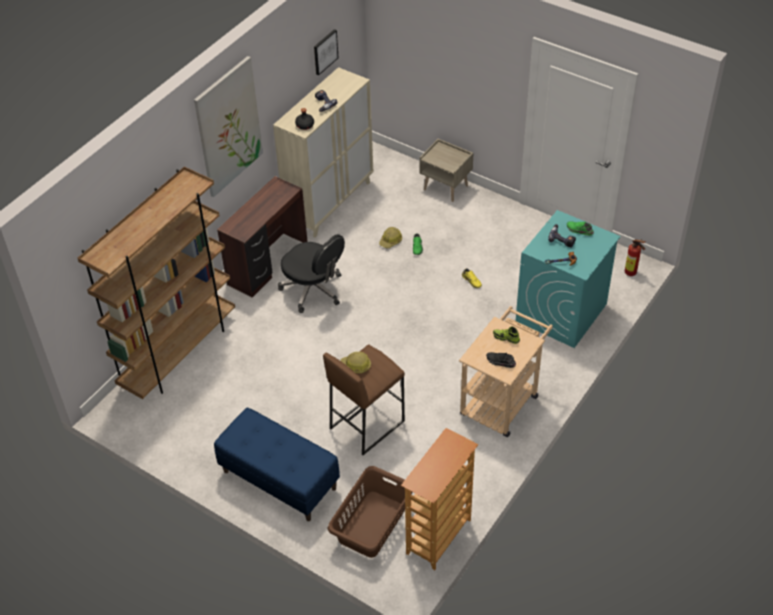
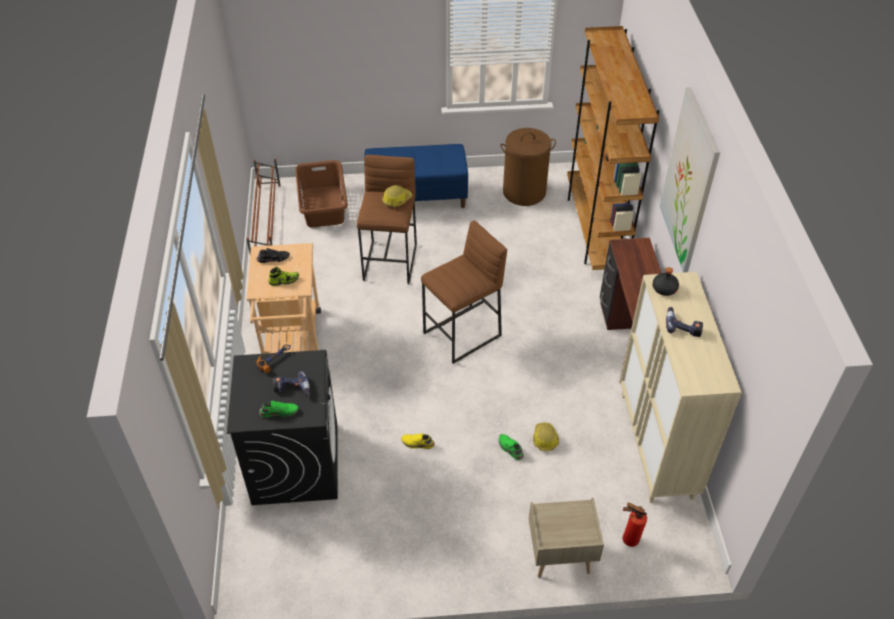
camera: 140 degrees right, 0 degrees up
(185, 424) = (524, 192): none -> brown laundry basket
(314, 290) = (556, 341): black office chair -> none
(325, 51) = (748, 345): picture -> none
(372, 331) = (462, 335): none -> brown stool
(439, 537) = (267, 223): bookcase -> brown shoe rack
(561, 313) = (295, 463): turquoise washing machine -> black washing machine
(631, 273) = (243, 568): fire extinguisher -> fire extinguisher (627, 539)

